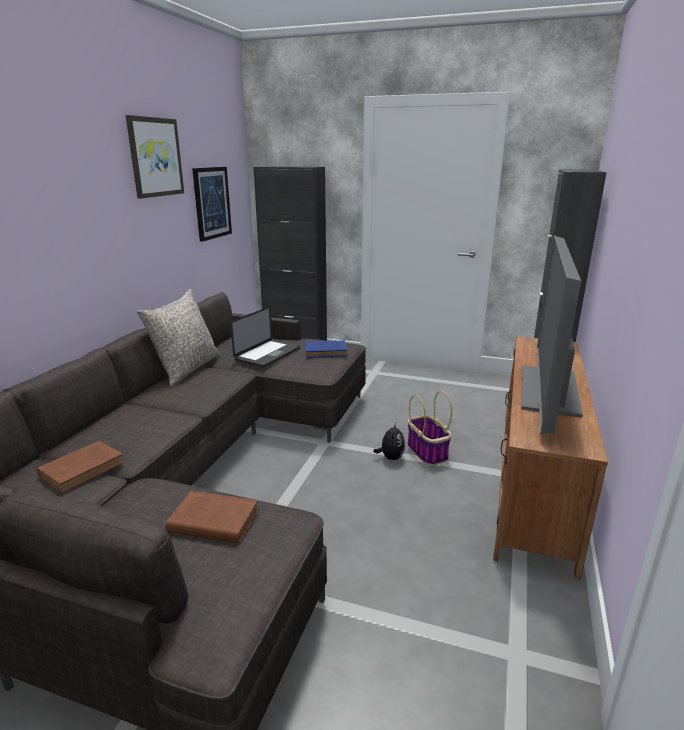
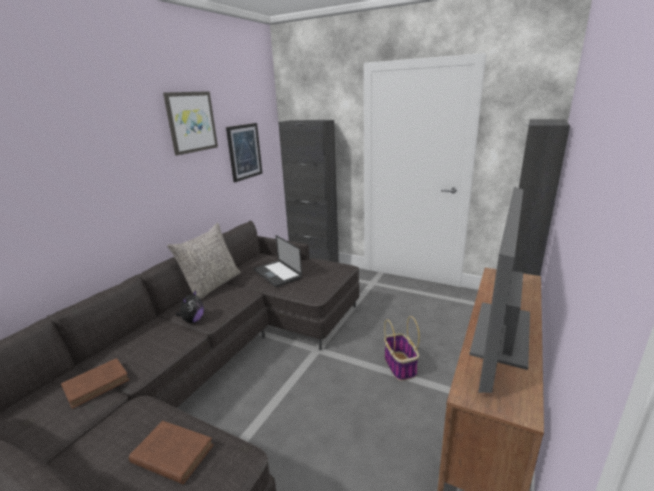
camera: 10 degrees right, 0 degrees up
(267, 354) = (277, 274): laptop -> laptop turned 105 degrees clockwise
(327, 351) = (324, 273): blue book -> none
(391, 457) = (367, 369): plush toy -> plush toy (193, 320)

